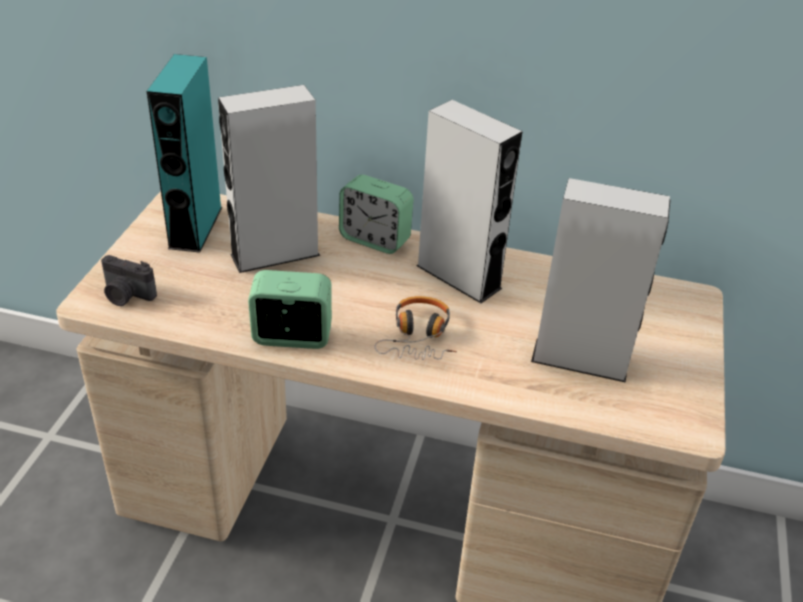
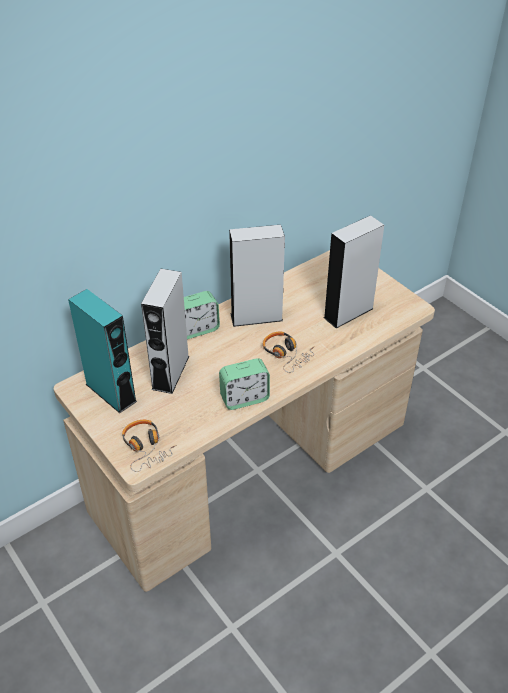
camera: 50 degrees left, 5 degrees up
(126, 295) = (146, 448): camera -> headphones
(292, 337) = (244, 398): alarm clock -> alarm clock turned 150 degrees counterclockwise

